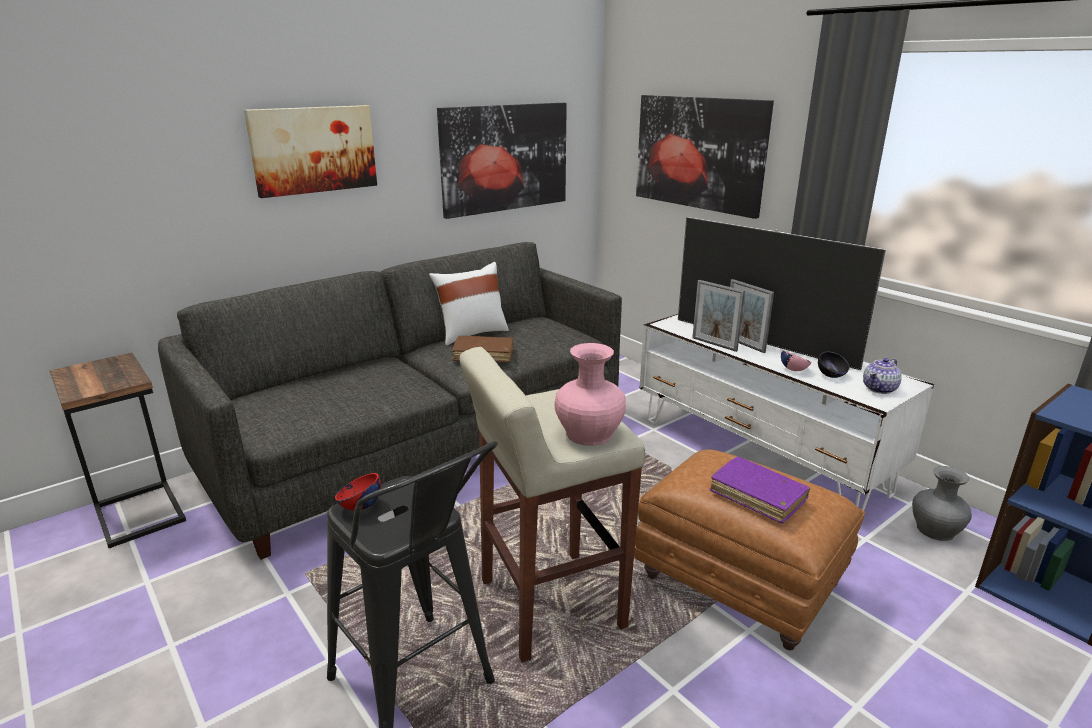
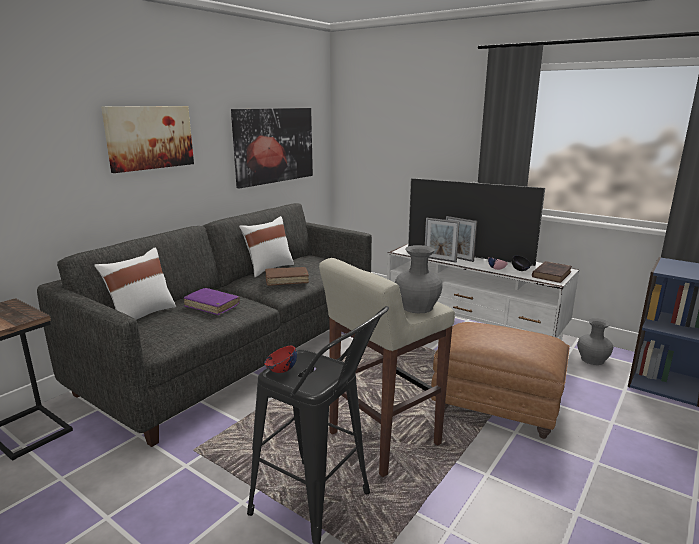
camera: 15 degrees left, 5 degrees down
(278, 387) = (141, 315): none -> white pillow
(589, 433) = (417, 307): pink vase -> grey vase
(699, 153) = (406, 138): picture -> none
(757, 496) = (510, 342): purple book -> purple book (212, 306)
(880, 389) = (552, 274): teapot -> brown book

